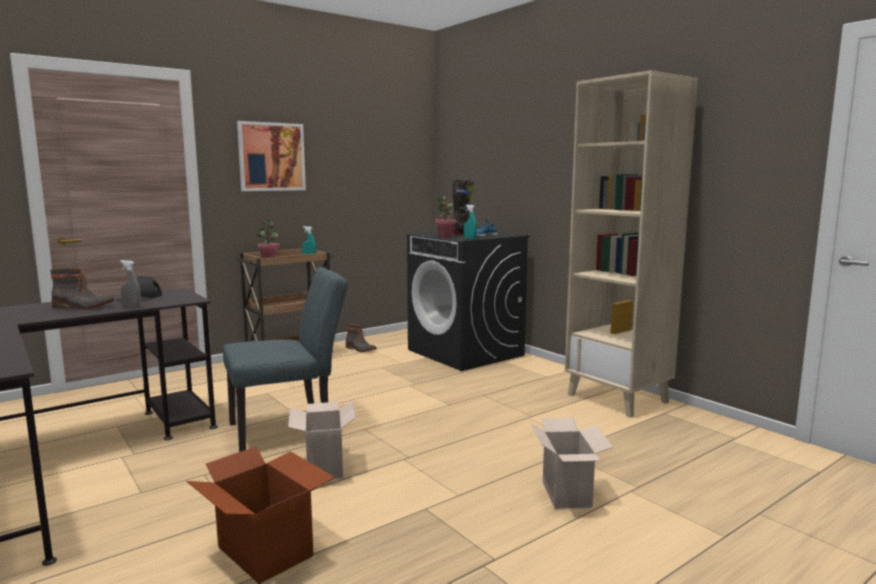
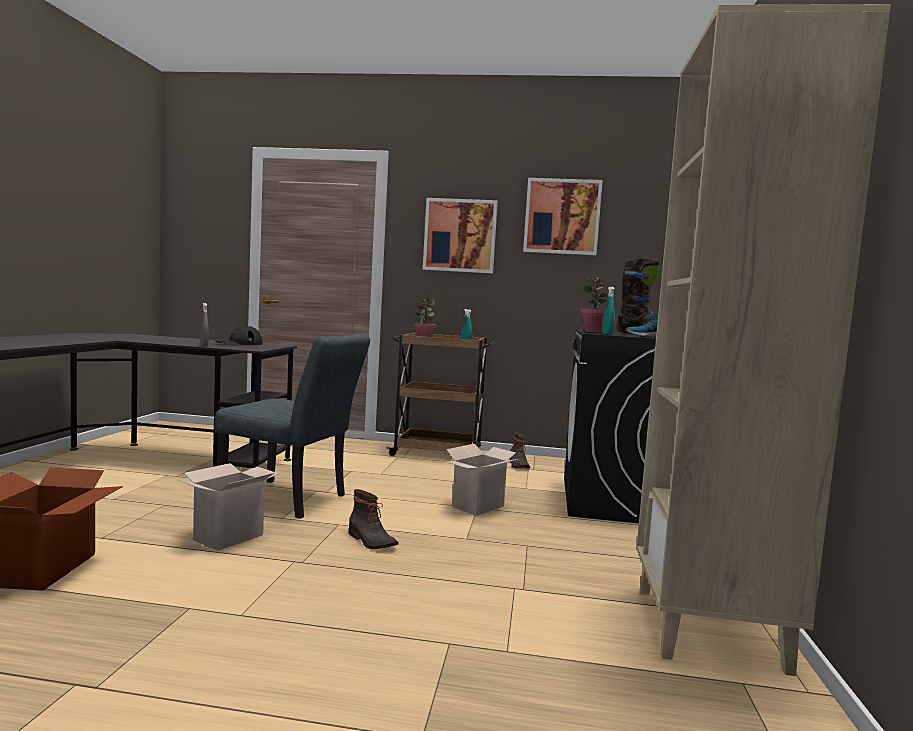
camera: 45 degrees right, 5 degrees down
(82, 307) = (187, 341): boot -> boot (370, 541)
(352, 138) = (562, 217): none -> picture
(568, 495) = (322, 685): cardboard box -> cardboard box (478, 507)

